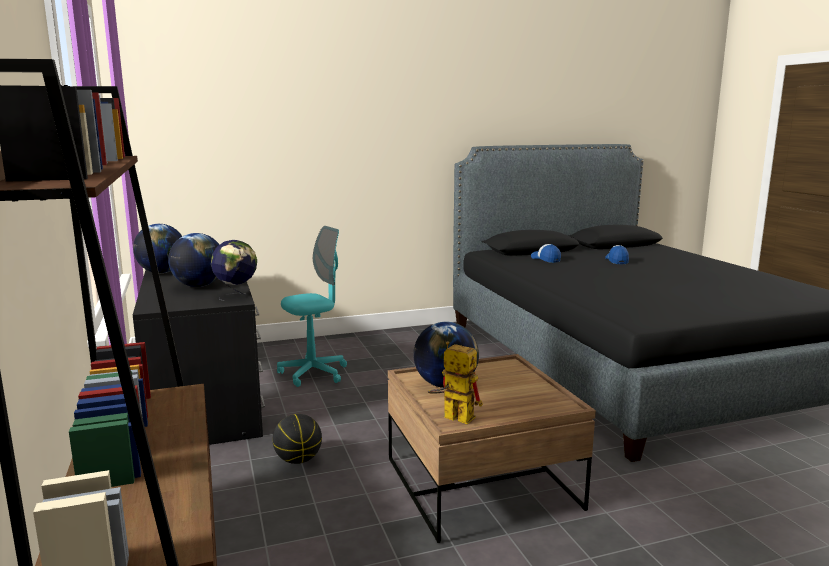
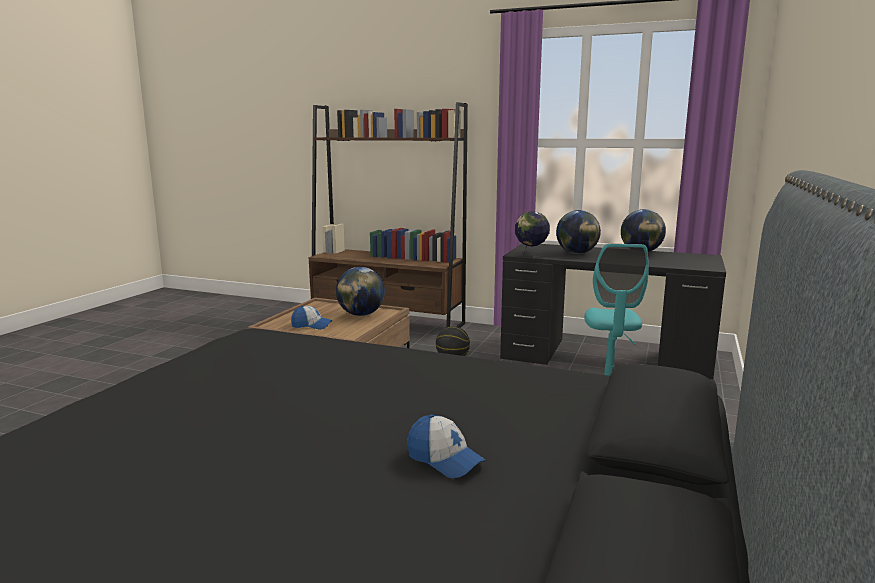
camera: 130 degrees right, 0 degrees up
(452, 417) = (325, 305): toy robot -> none
(545, 259) = (550, 406): cap -> cap (311, 325)

